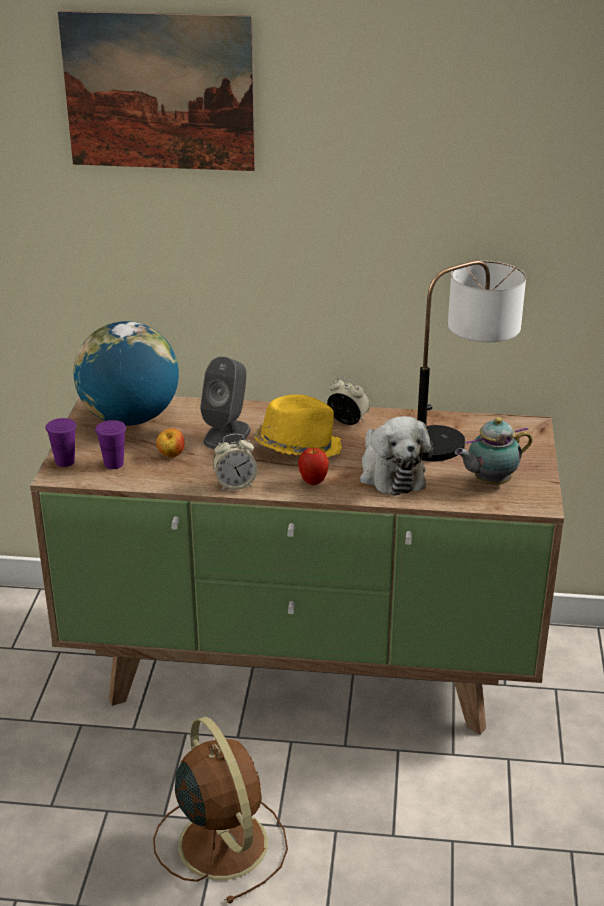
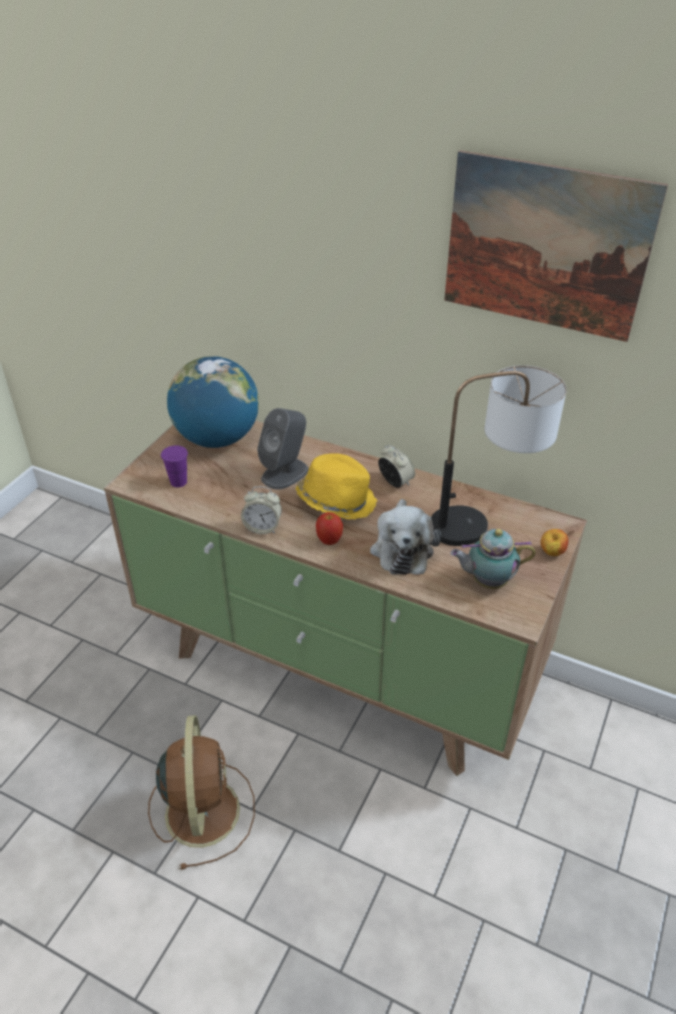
camera: 20 degrees right, 10 degrees up
(65, 461) = (143, 470): purple cup -> none
(159, 92) = (254, 154): picture -> picture (545, 247)
(171, 456) = (228, 484): apple -> apple (551, 553)

